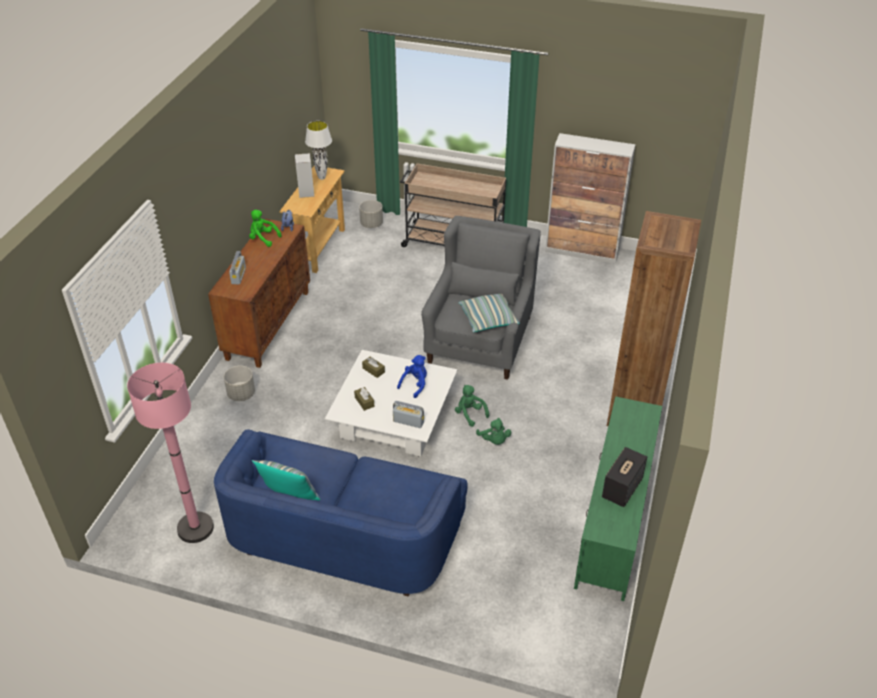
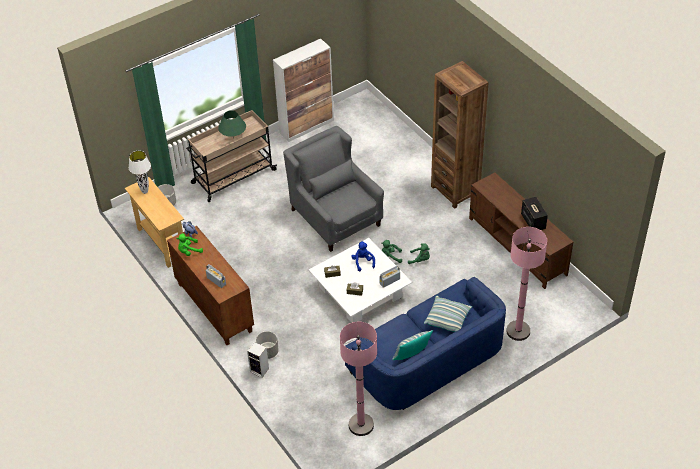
camera: 50 degrees left, 5 degrees up
(306, 193) = (154, 207): speaker -> speaker (260, 370)
(458, 190) = (233, 138): none -> green table lamp
(474, 600) = (518, 331): none -> pink floor lamp
(488, 320) = (358, 197): pillow -> pillow (447, 319)
(614, 519) = (517, 246): green tv stand -> brown tv stand

